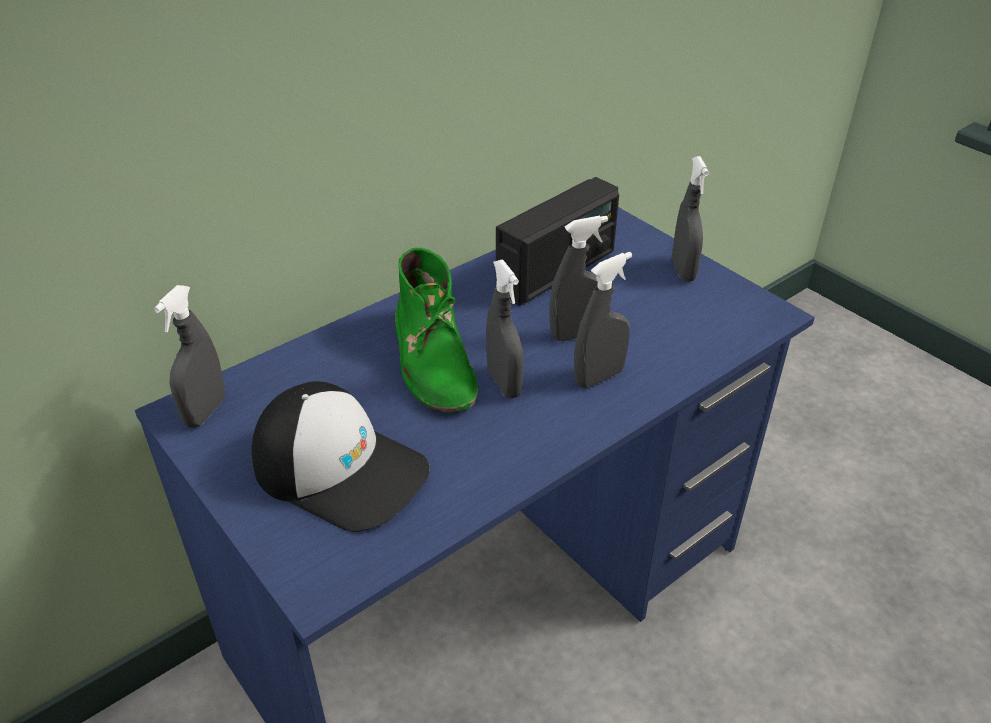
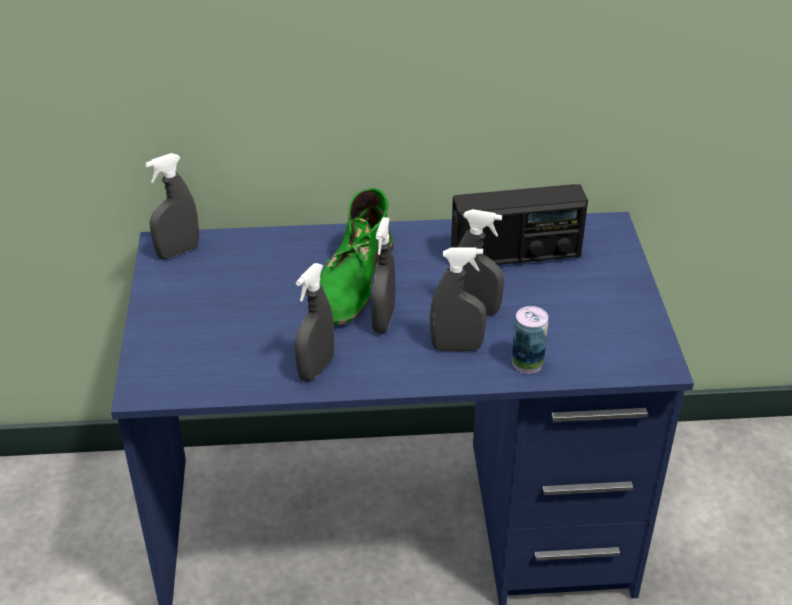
camera: 35 degrees right, 0 degrees up
(341, 468) = (222, 326): cap -> none
(674, 362) = (527, 363): none -> can
(683, 271) = (622, 297): grey spray bottle -> grey spray bottle (316, 368)

